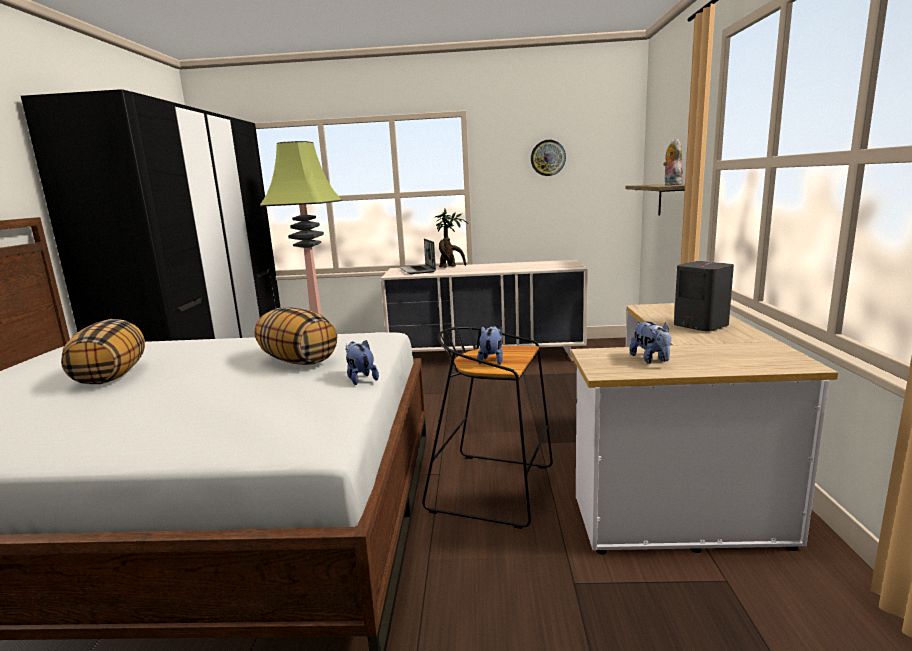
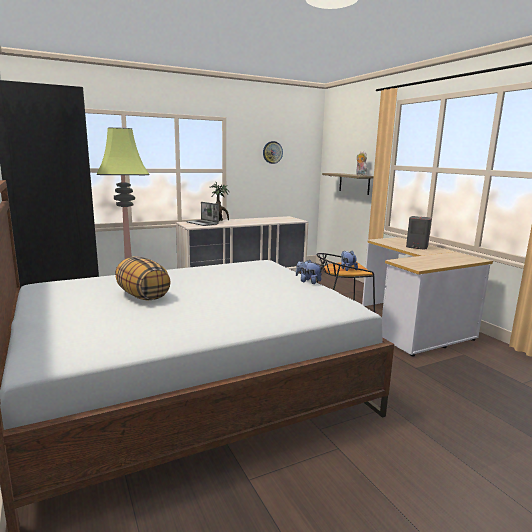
camera: 30 degrees left, 0 degrees up
(298, 361) = (250, 277): pillow -> none
(651, 360) = (426, 261): plush toy -> none

